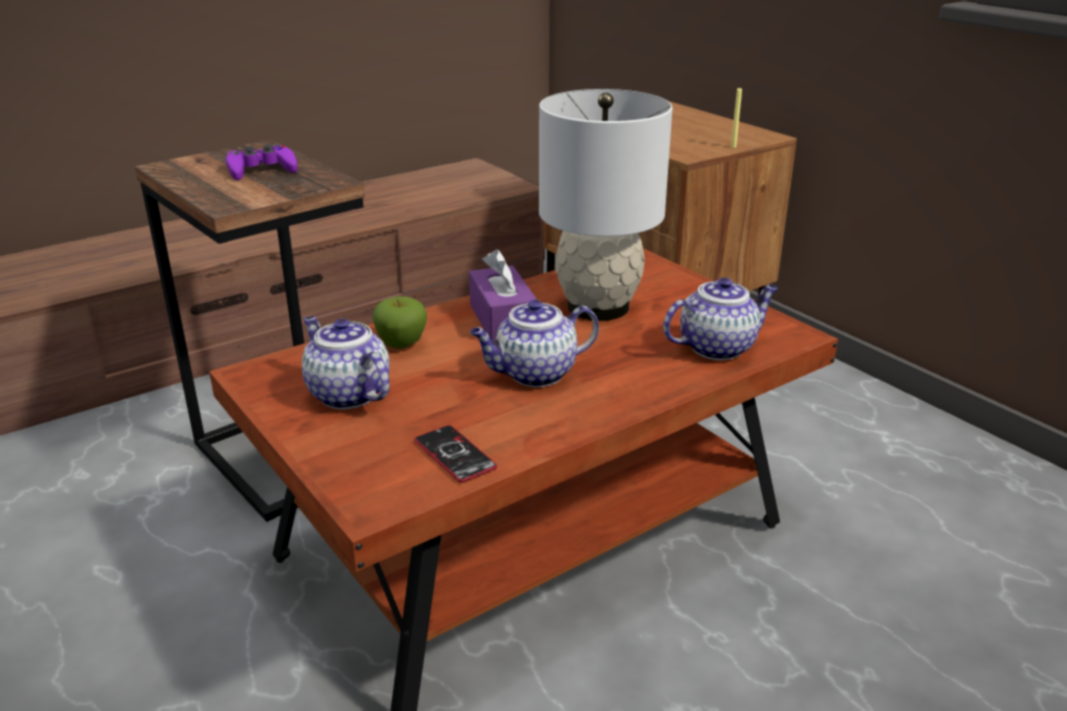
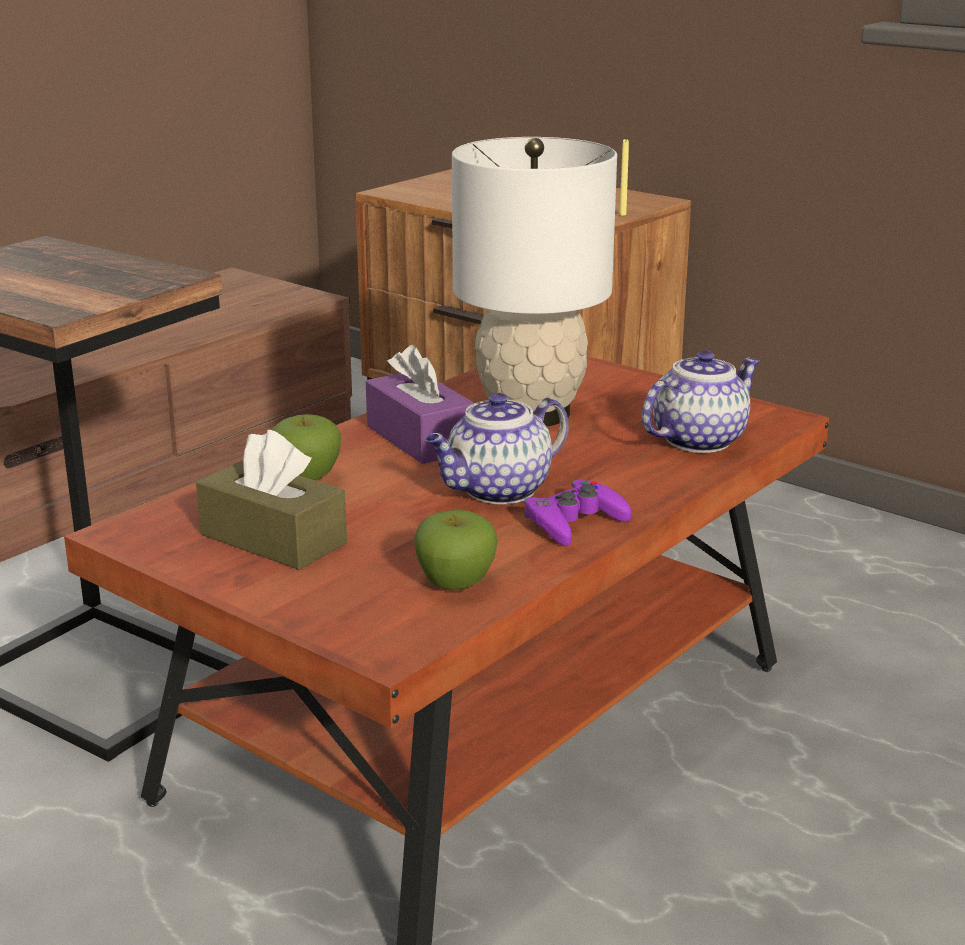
camera: 15 degrees left, 5 degrees down
(261, 170) = (67, 270): purple game controller -> purple game controller (574, 522)
(347, 394) = (273, 539): teapot -> brown tissue box
(455, 455) = (455, 584): phone -> apple

